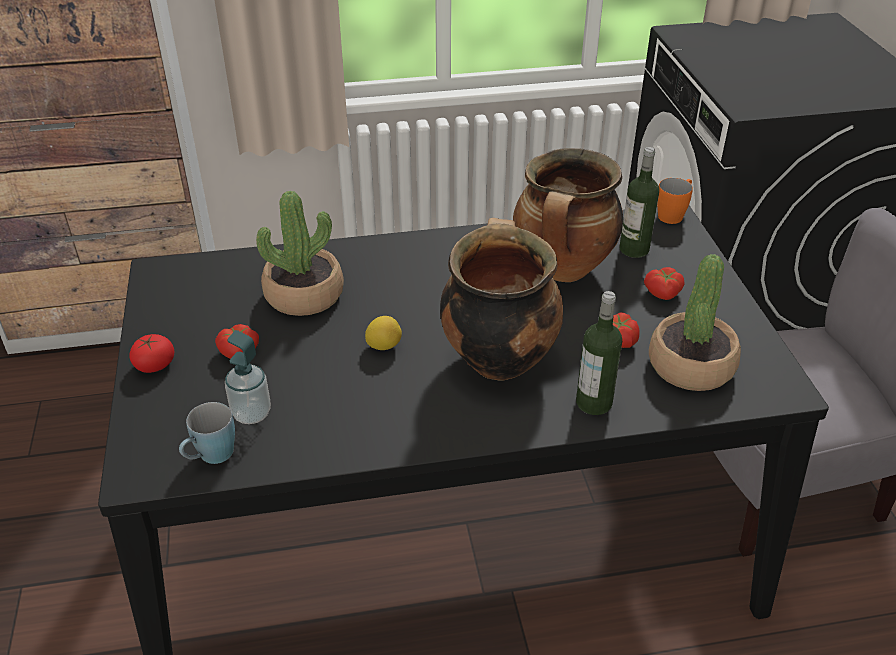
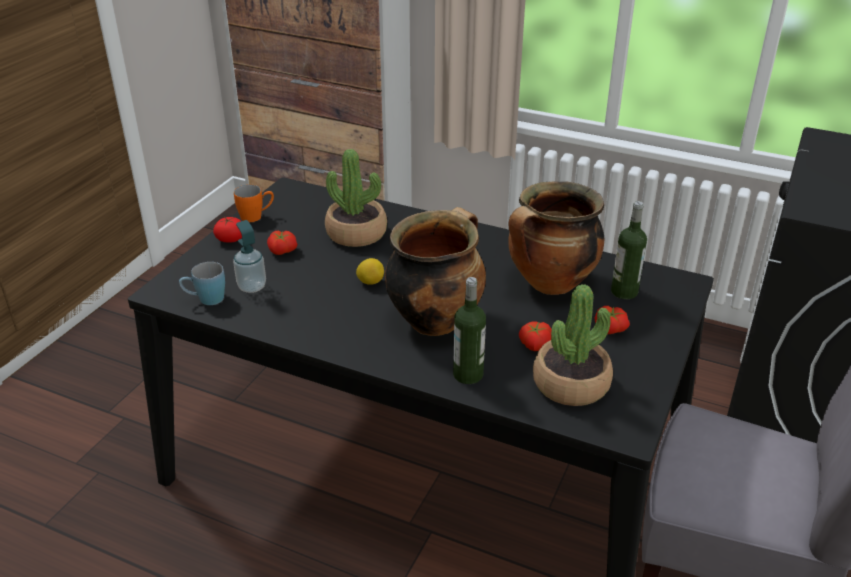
camera: 35 degrees right, 5 degrees down
(673, 214) = (690, 280): orange mug -> orange mug (256, 216)

